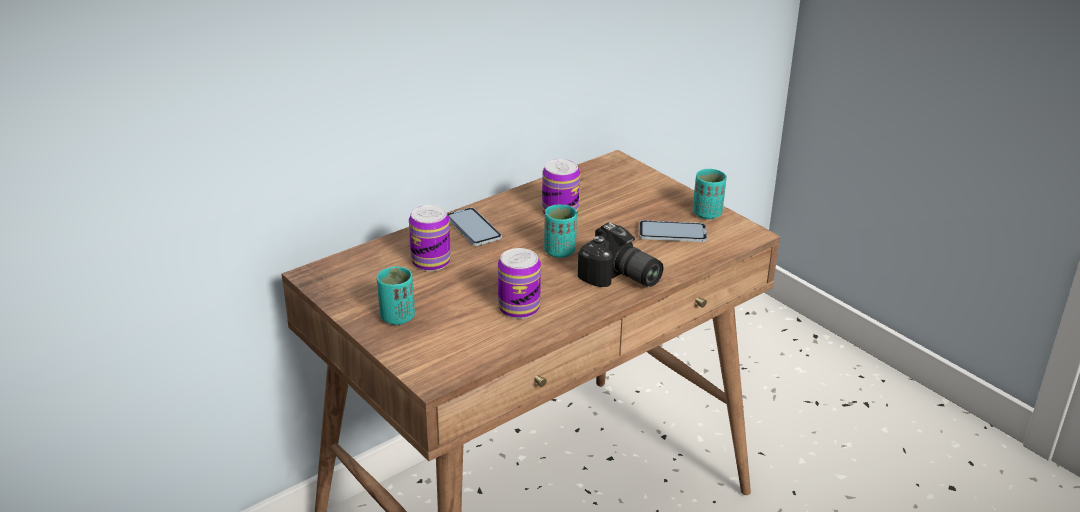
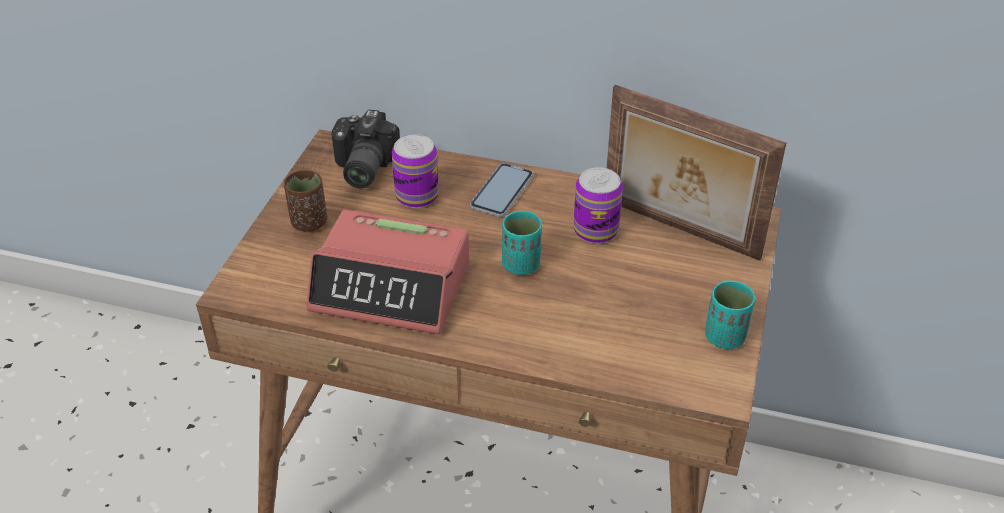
camera: 55 degrees right, 10 degrees up
(397, 317) = (309, 222): turquoise cup -> brown cup
(519, 308) = (392, 287): can -> alarm clock
(596, 186) = (678, 230): none -> picture frame
(620, 278) = (514, 330): camera -> camera (361, 168)
(672, 233) = (648, 328): phone -> none

